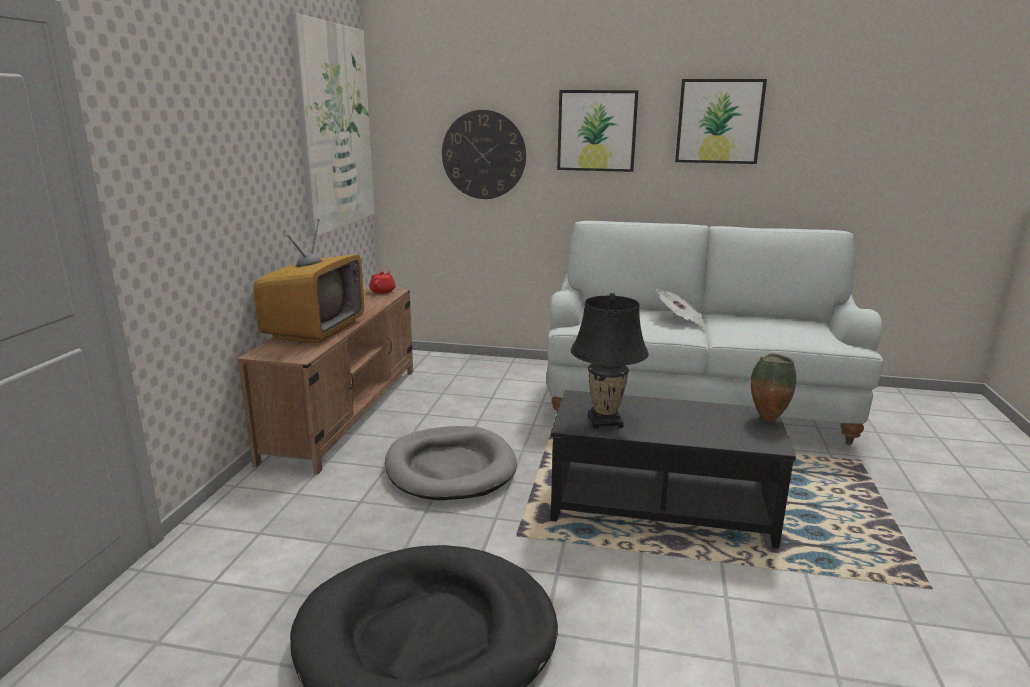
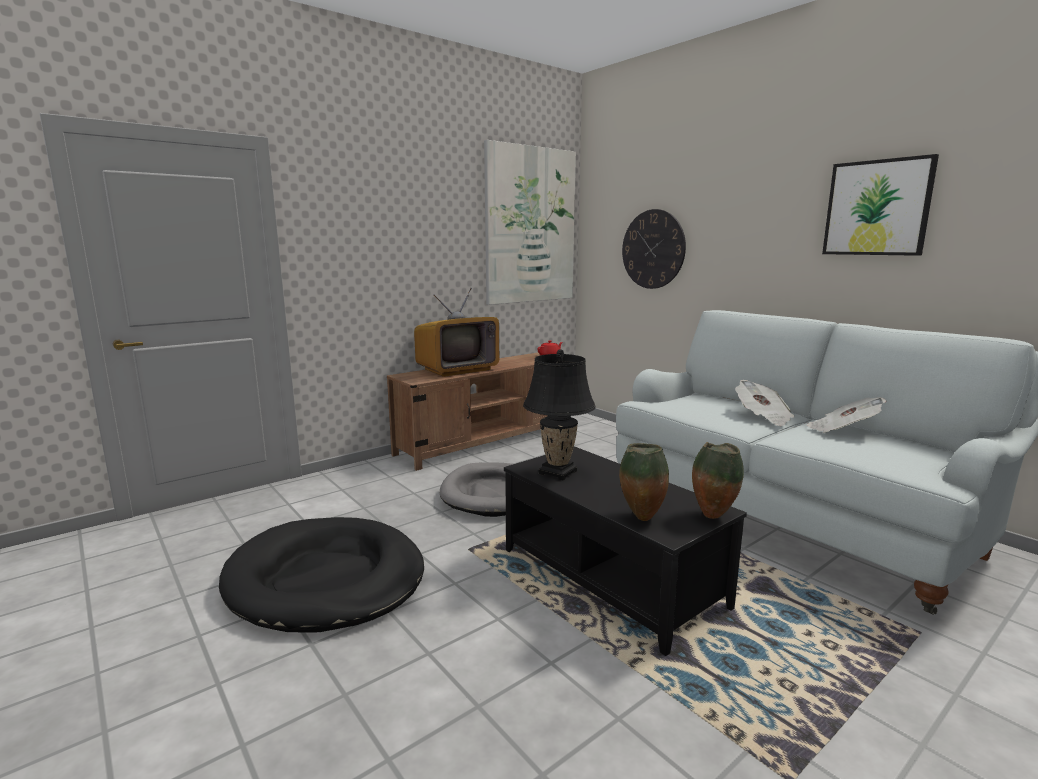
camera: 40 degrees right, 5 degrees down
(597, 131) = (747, 224): picture -> none
(733, 439) = (640, 517): none -> vase
(750, 321) = (842, 431): none -> newspaper

